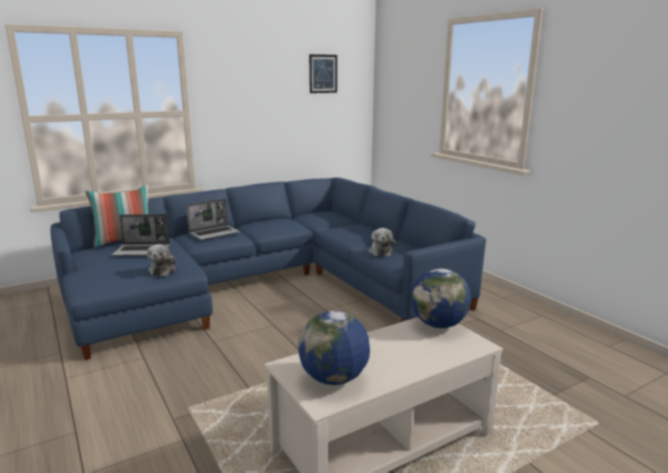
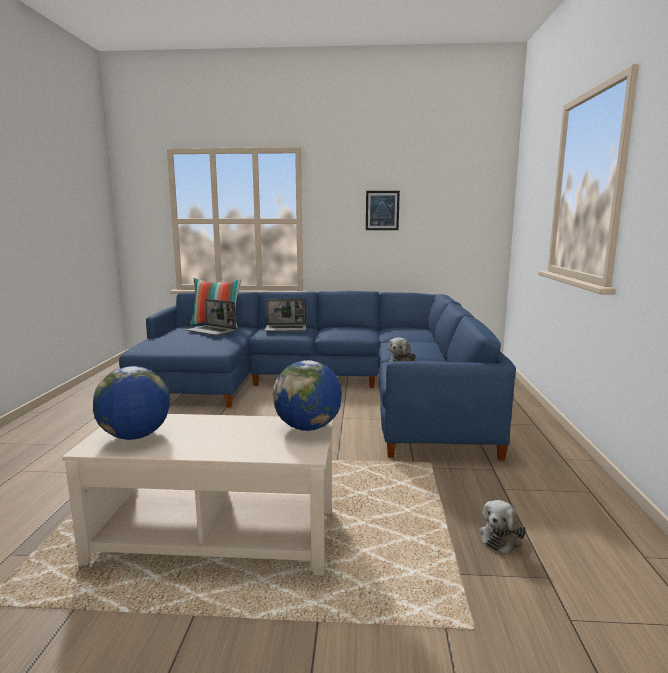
camera: 35 degrees right, 5 degrees down
(163, 270) = (204, 346): plush toy -> plush toy (502, 537)
(323, 73) = (447, 184): picture -> picture (382, 210)

